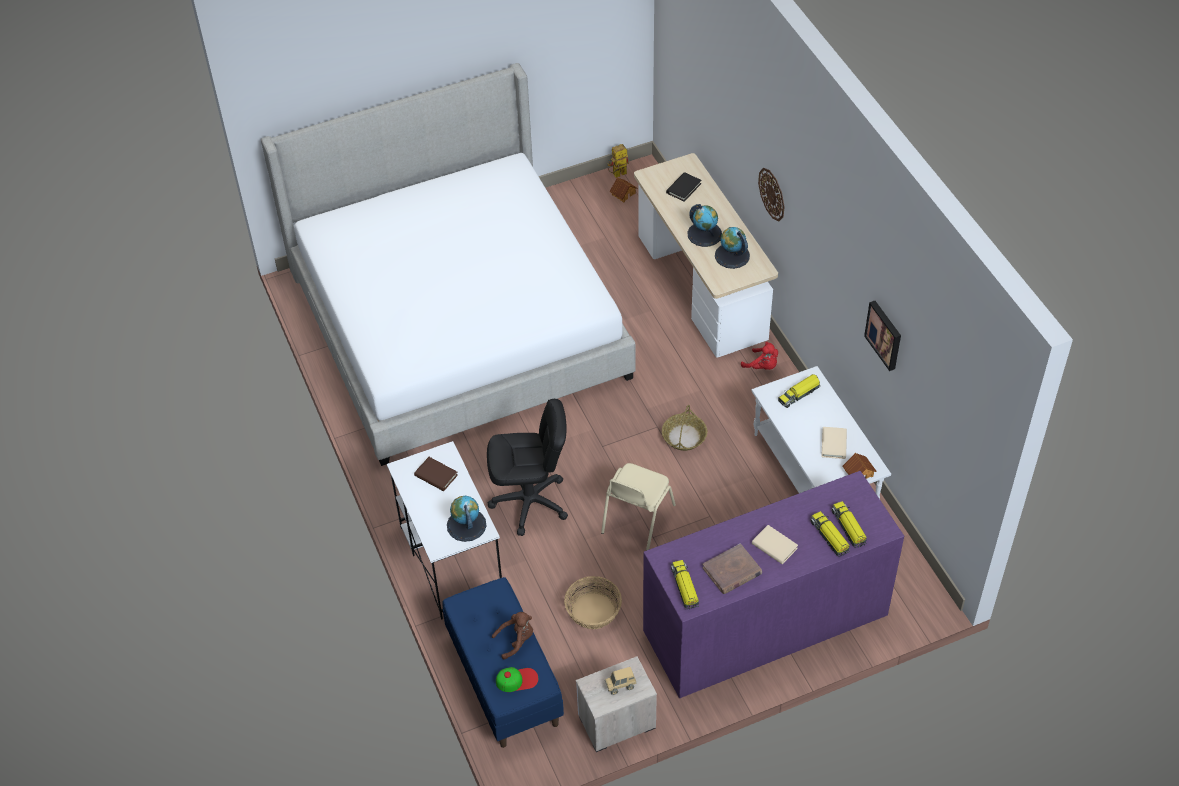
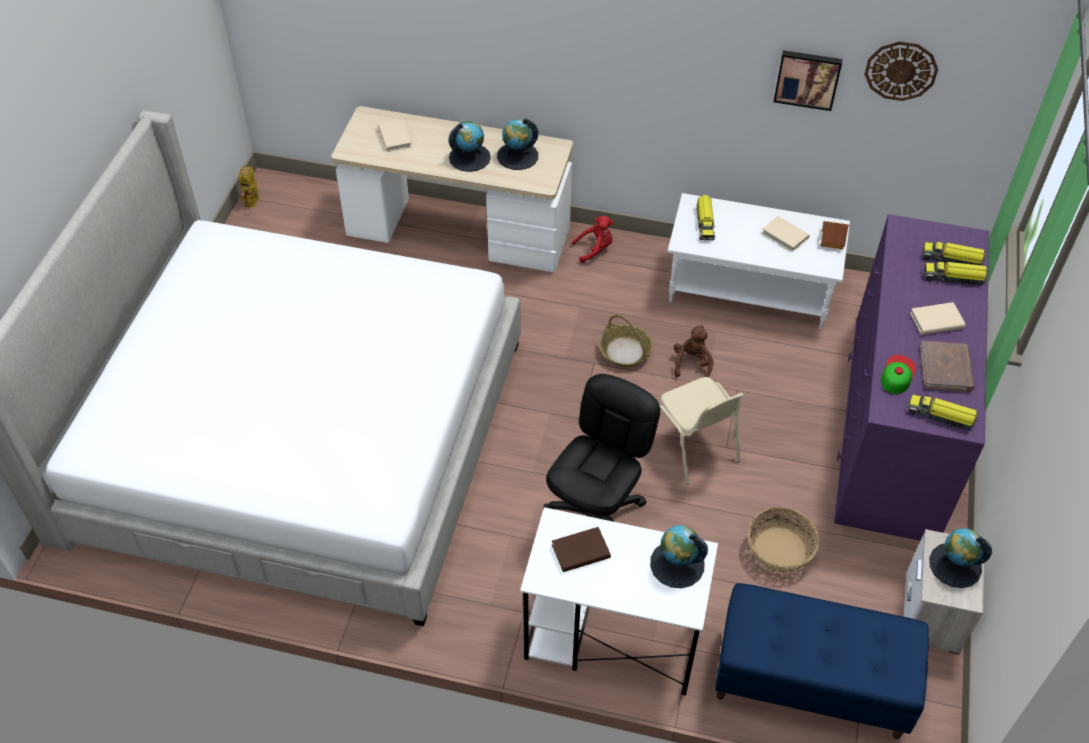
camera: 55 degrees left, 0 degrees up
(516, 640) = (832, 623): brown plush toy -> brown plush toy (692, 364)
(517, 680) = (887, 654): cap -> cap (897, 374)
(620, 686) = (955, 565): toy truck -> globe
(623, 193) = (280, 214): toy house -> none
(683, 188) = (395, 137): black book -> beige book
(772, 194) = (539, 55): wall clock -> wall clock (901, 70)

